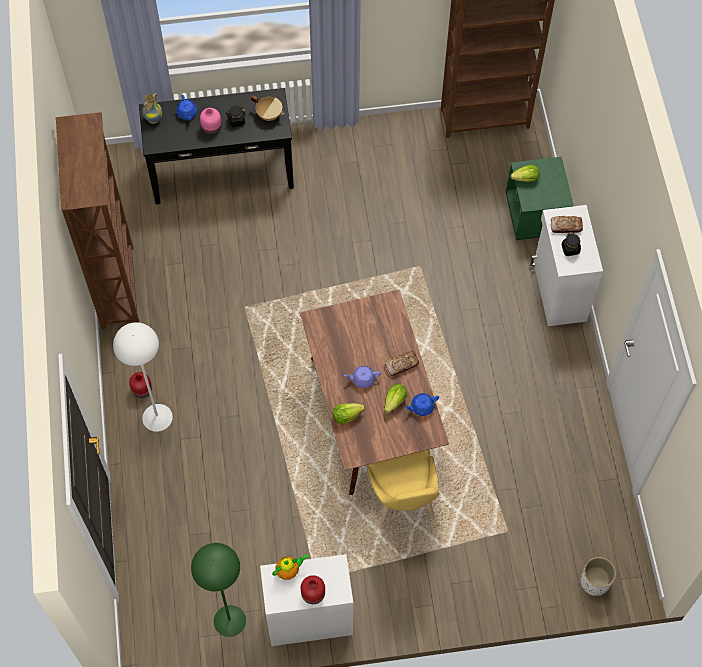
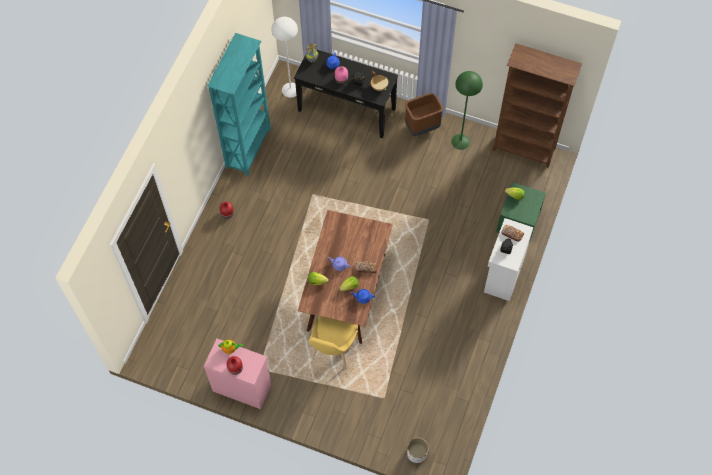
camera: 30 degrees right, 0 degrees up
(118, 286) = (249, 148): brown bookcase -> turquoise bookcase
(157, 417) = (226, 233): white floor lamp -> white floor lamp (290, 89)
(230, 620) = (199, 365): green floor lamp -> green floor lamp (460, 142)
(308, 617) = (242, 386): white cabinet -> pink cabinet
(336, 149) = (422, 127): none -> brown trash can

